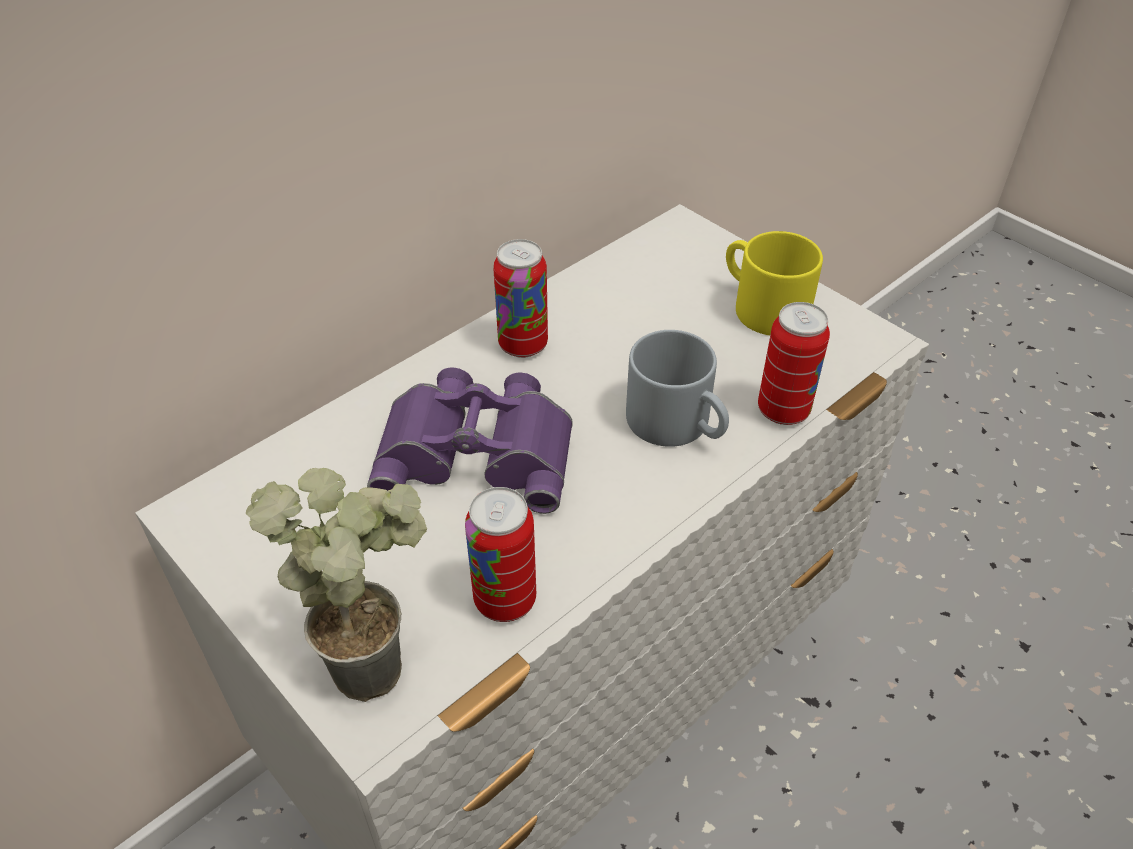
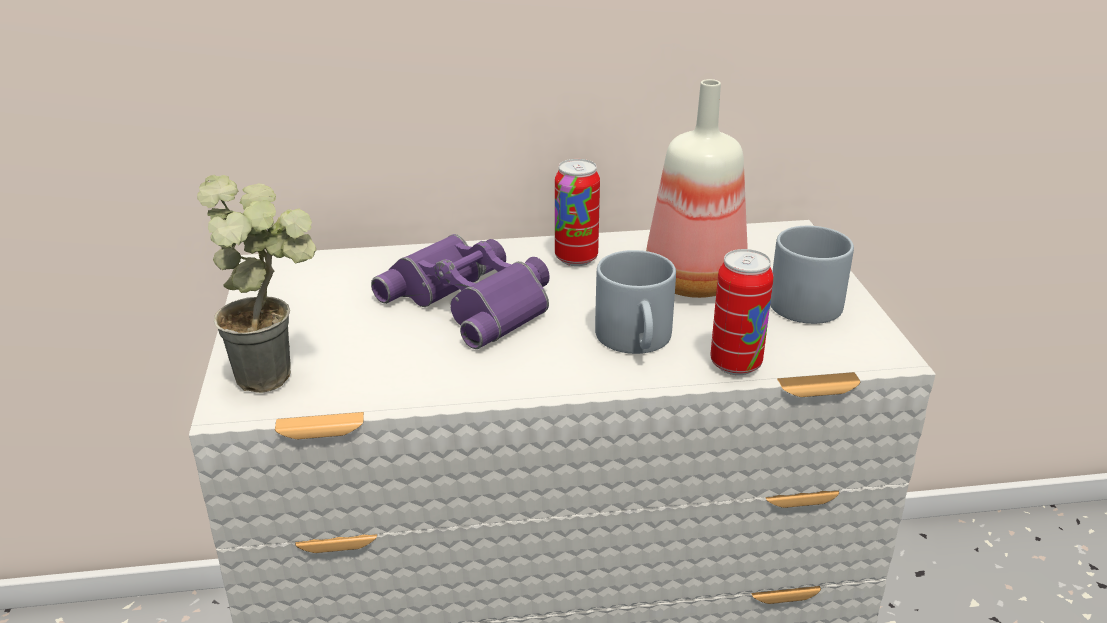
camera: 35 degrees right, 15 degrees down
(505, 600) = (390, 382): can -> none
(661, 327) = (696, 283): none -> bottle
(760, 306) = (799, 298): yellow mug -> grey mug

